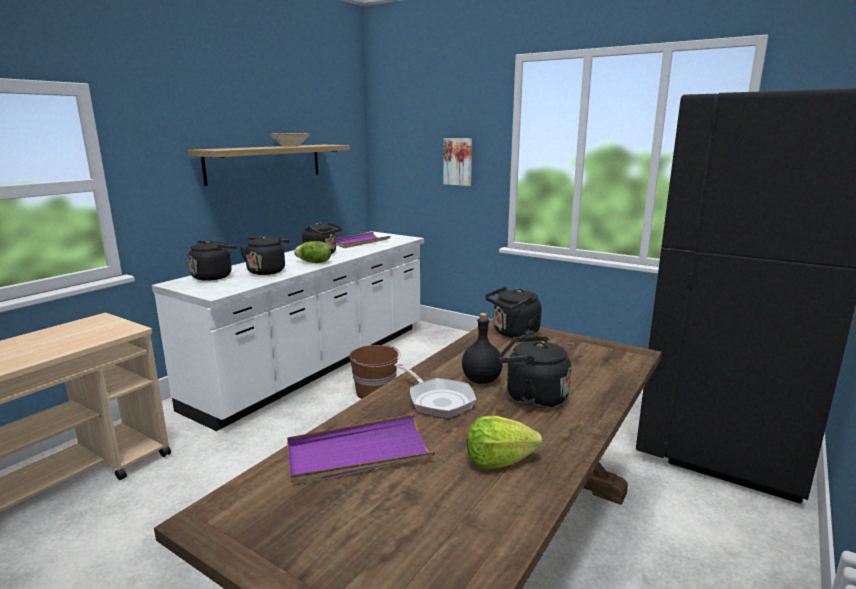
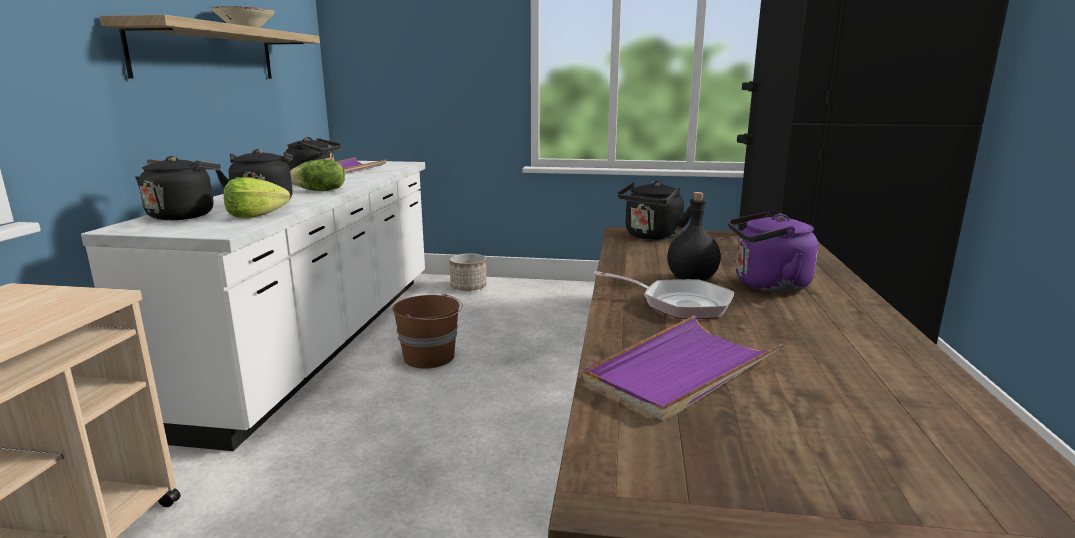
camera: 25 degrees left, 0 degrees up
(449, 339) = (468, 287): none -> planter
(458, 161) = (459, 63): picture -> none
(498, 461) = (836, 343): lettuce -> lettuce (255, 215)
(532, 397) = (767, 285): black kettle -> purple kettle

